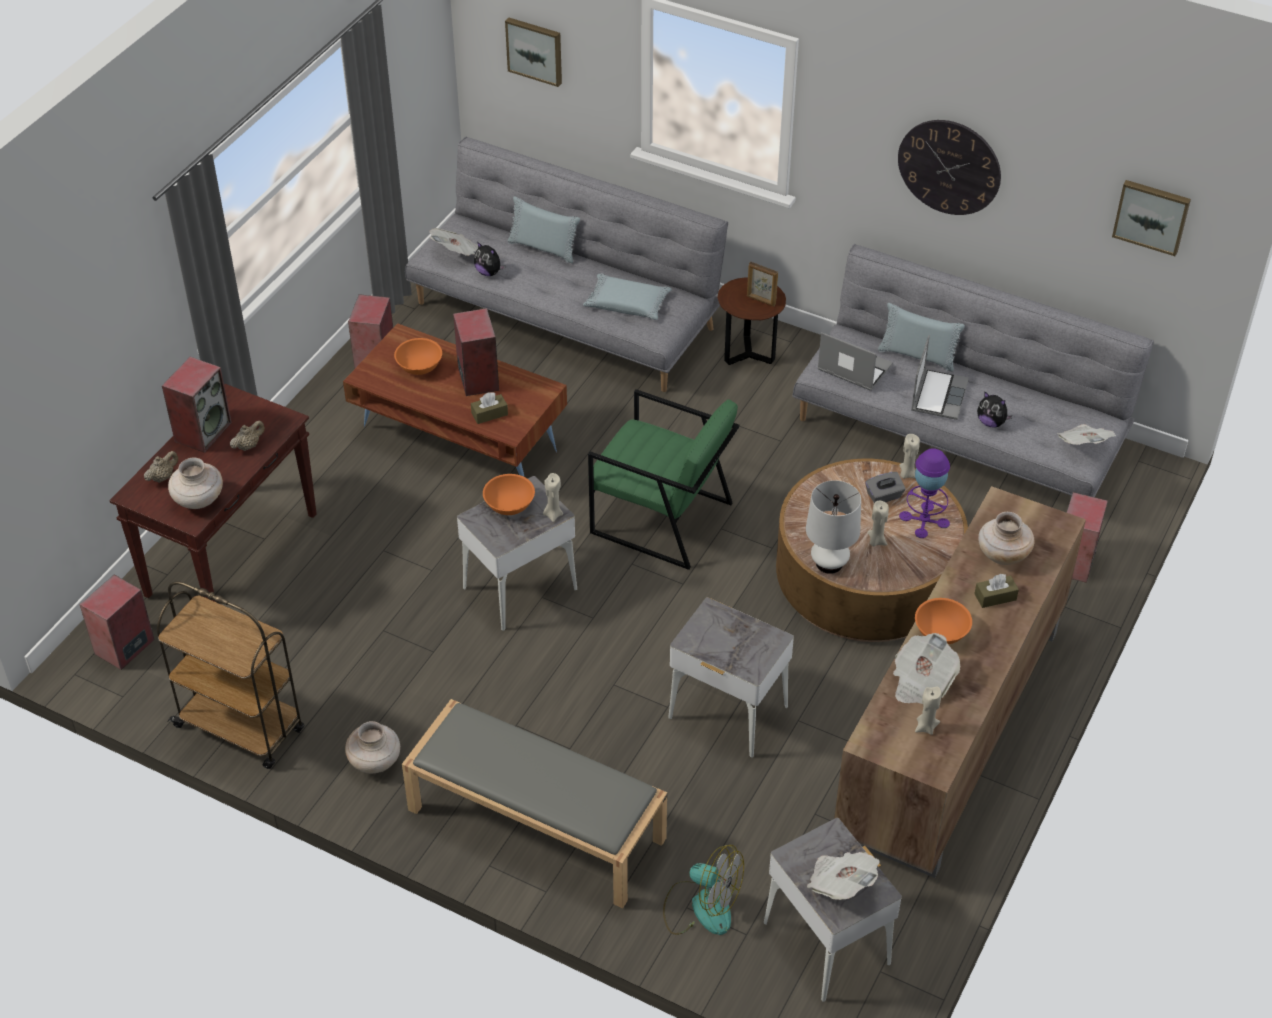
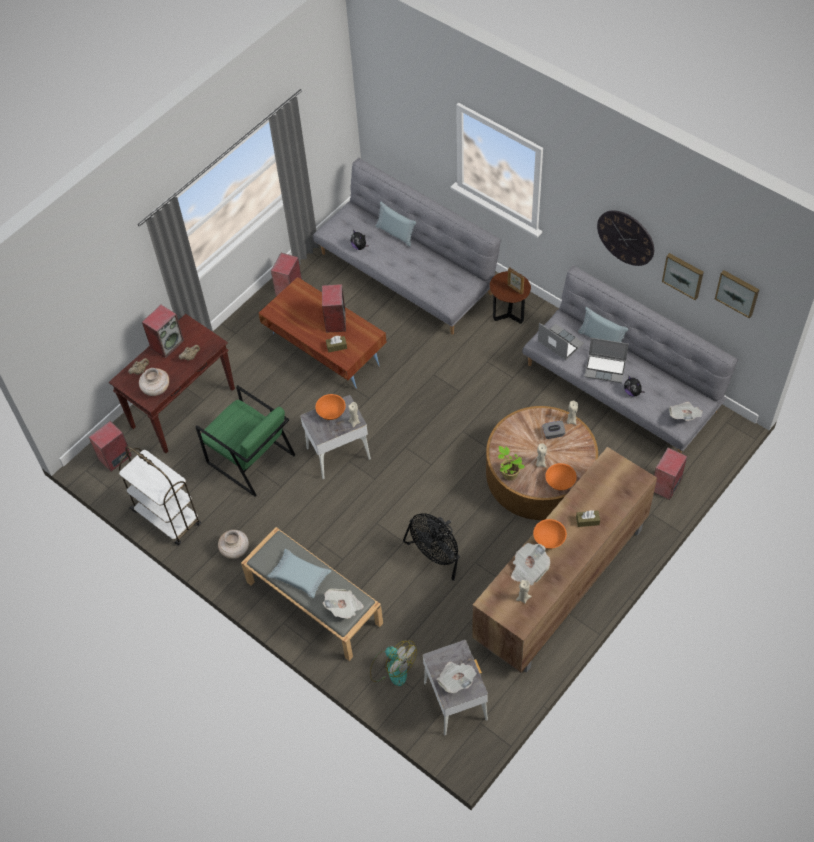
camera: 15 degrees right, 10 degrees up
(241, 729) = (167, 519): brown cart -> white cart
(419, 367) = (303, 308): orange bowl -> orange bowl (560, 482)
(457, 253) = (344, 230): newspaper -> newspaper (344, 607)
(535, 50) = (399, 117): picture -> picture (683, 275)
(627, 302) = (436, 278): blue pillow -> blue pillow (299, 575)
(661, 518) = (429, 419): green armchair -> green armchair (250, 459)
(729, 713) = (437, 552): side table -> black fan
(829, 563) = (509, 474): white table lamp -> potted plant
(924, 520) = (572, 453): purple table lamp -> none
(938, 395) = (605, 369): laptop -> laptop turned 75 degrees clockwise
(1002, 555) = (600, 494): beige vase -> none

